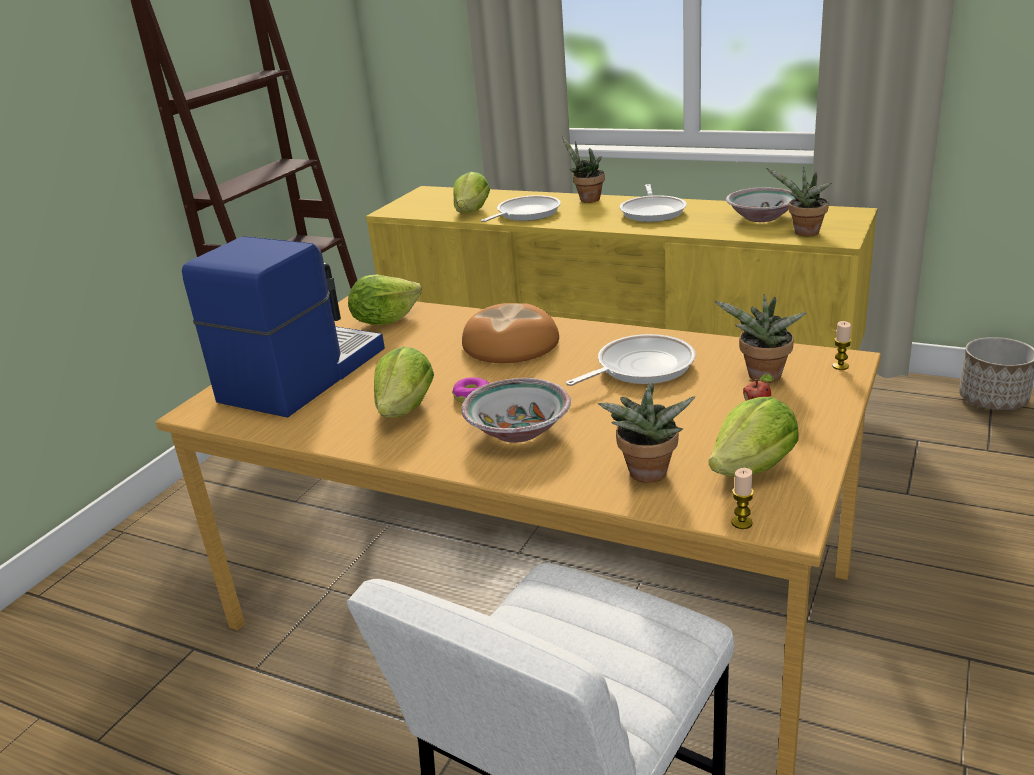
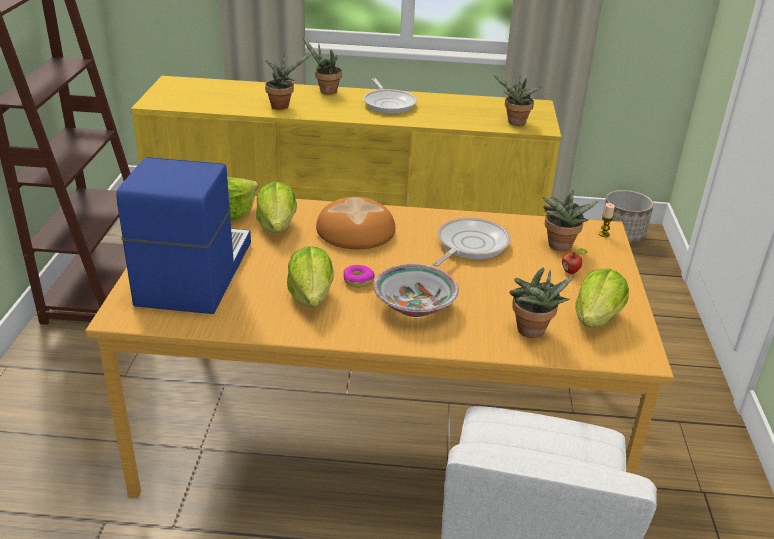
camera: 25 degrees left, 5 degrees up
(472, 211) = (232, 103): lettuce -> lettuce (277, 226)
(525, 214) = (282, 106): frying pan -> potted plant
(742, 523) = (614, 360): candle -> none
(762, 217) = (476, 108): bowl -> none

